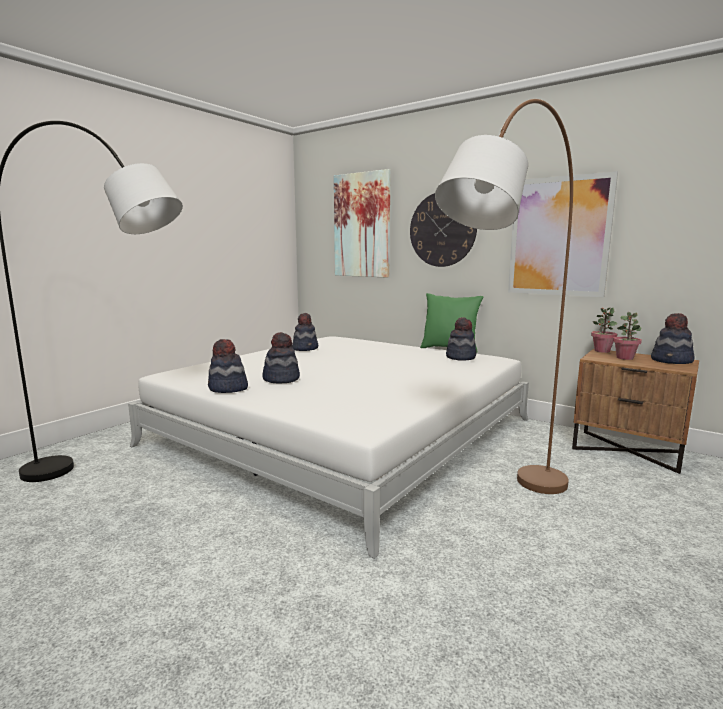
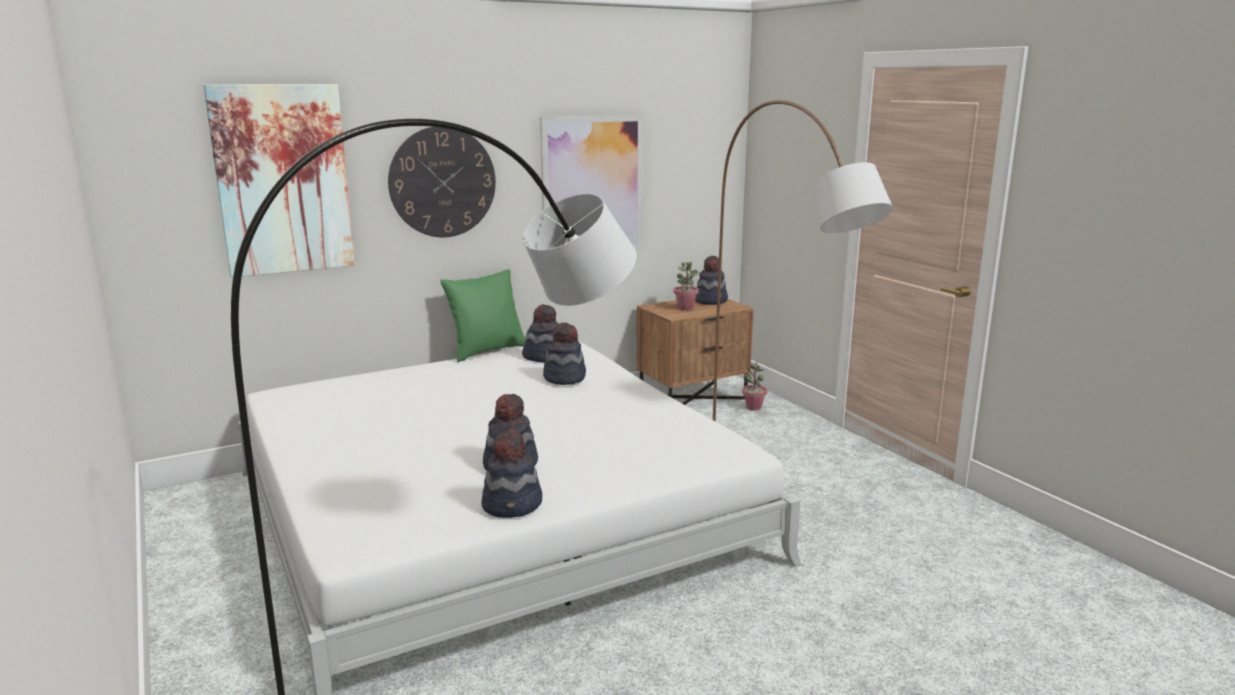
camera: 65 degrees left, 5 degrees up
(305, 348) = (334, 423): hat -> hat (564, 378)
(602, 351) = (651, 306): potted plant -> potted plant (753, 407)

